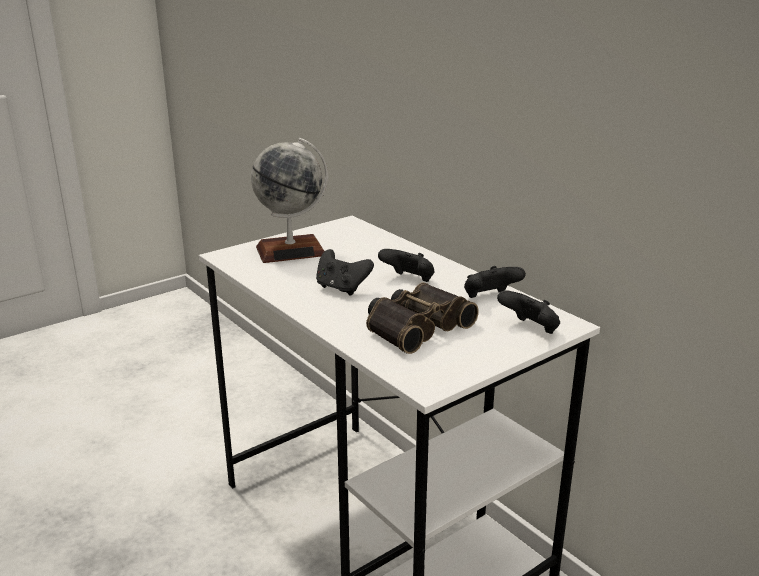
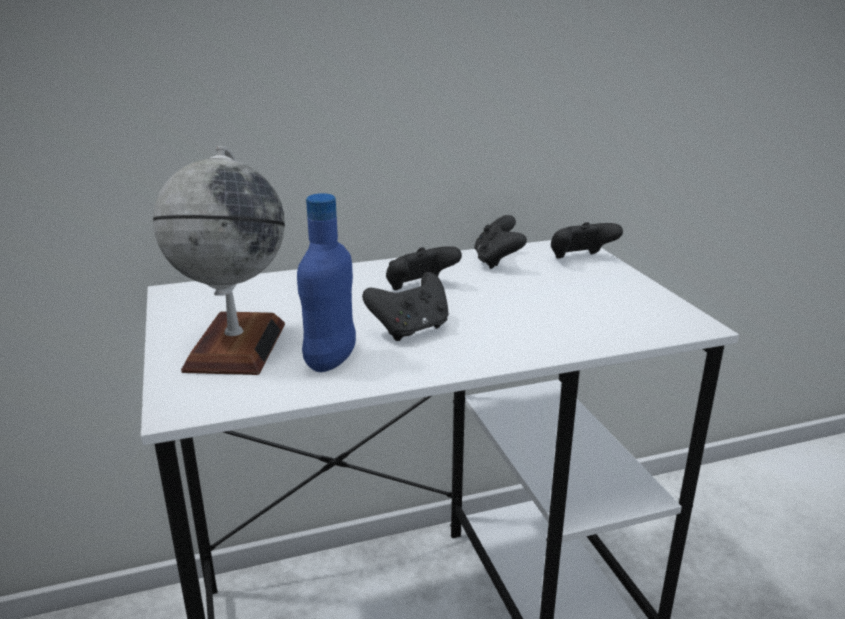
camera: 70 degrees left, 0 degrees up
(287, 275) = (331, 361): none -> blue bottle
(415, 326) = (549, 306): binoculars -> none

